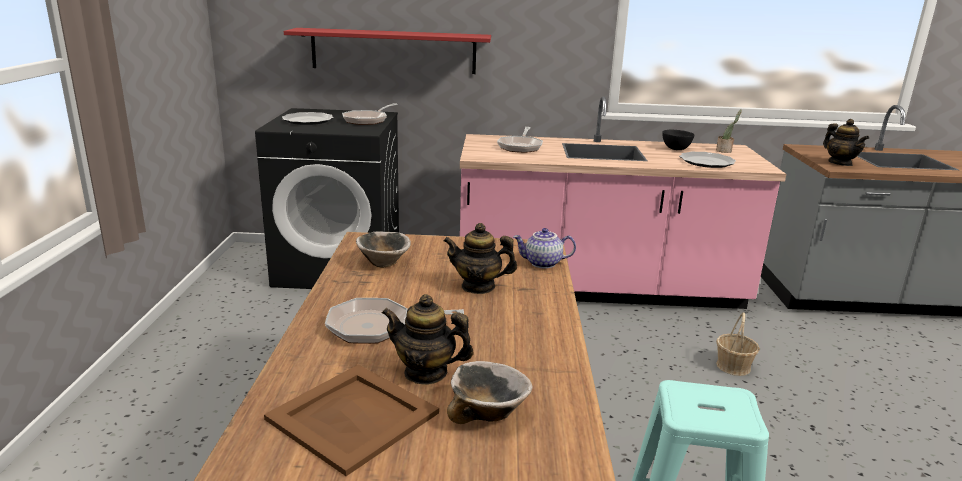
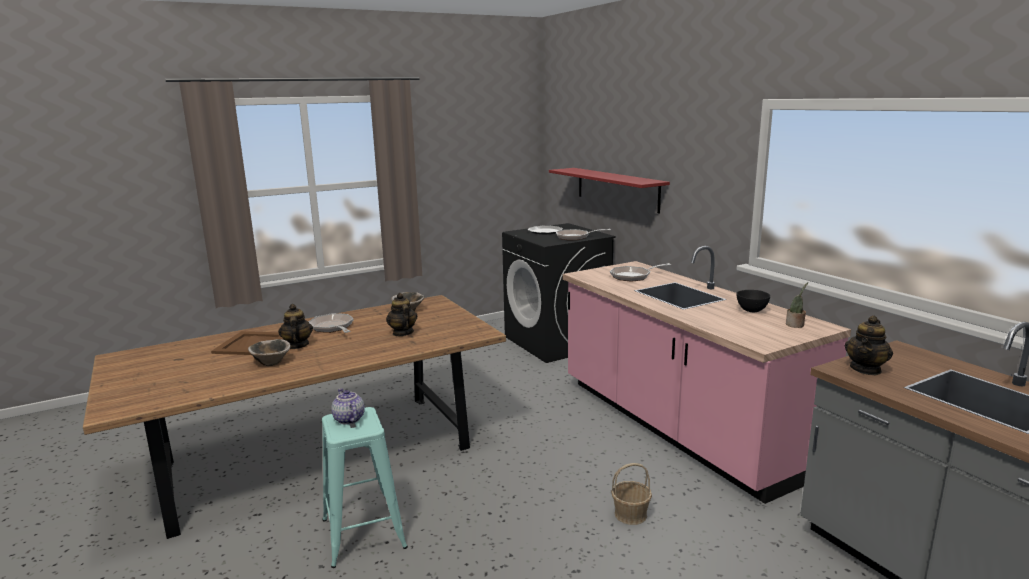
camera: 60 degrees right, 5 degrees down
(542, 263) = (456, 338): teapot -> teapot (348, 419)
(706, 162) = (730, 325): plate -> none

